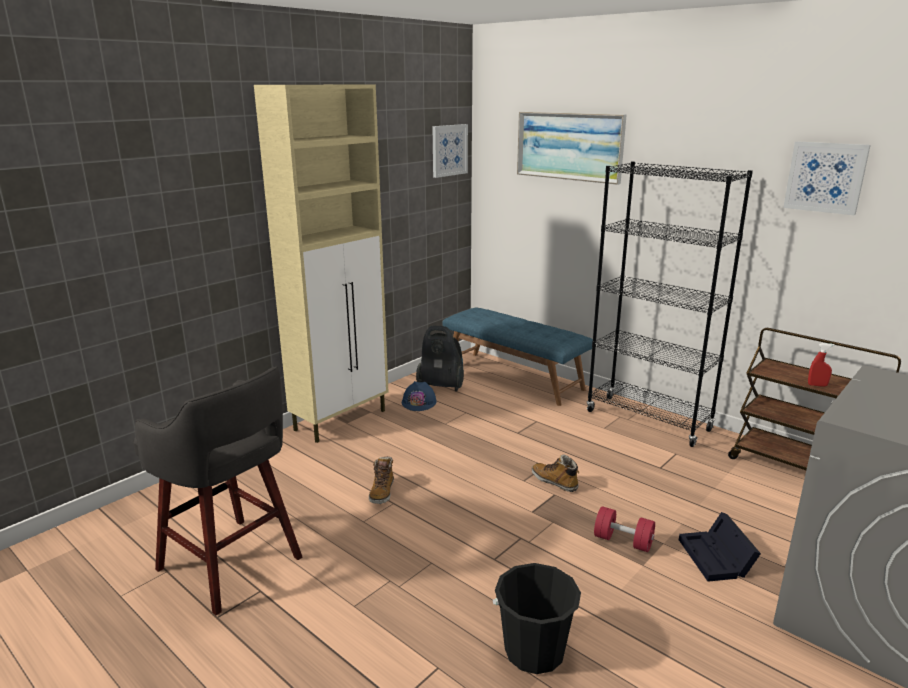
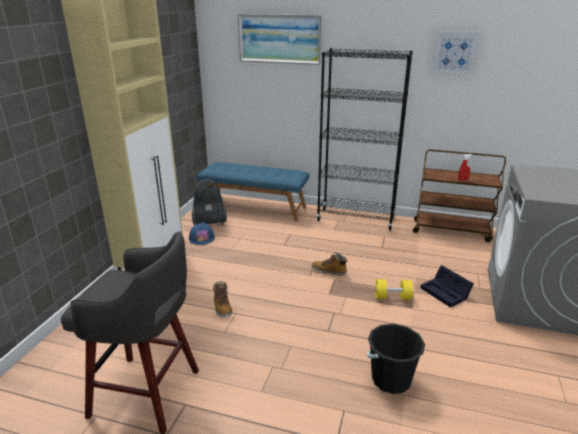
camera: 25 degrees left, 5 degrees up
(449, 150) = (186, 45): picture -> none
(623, 541) = (392, 297): red dumbbell -> yellow dumbbell

